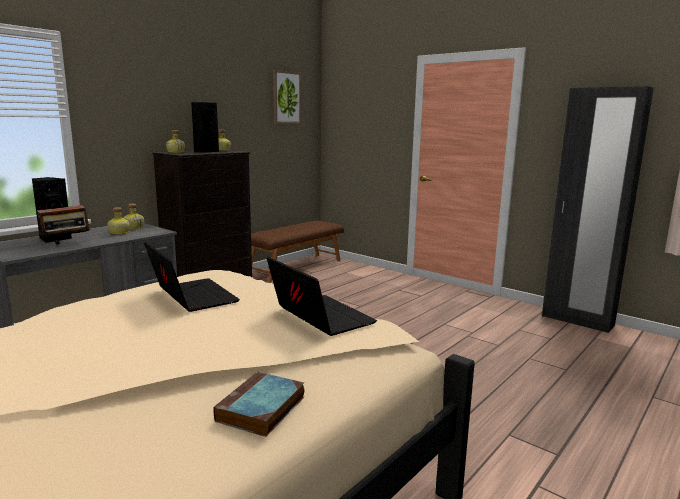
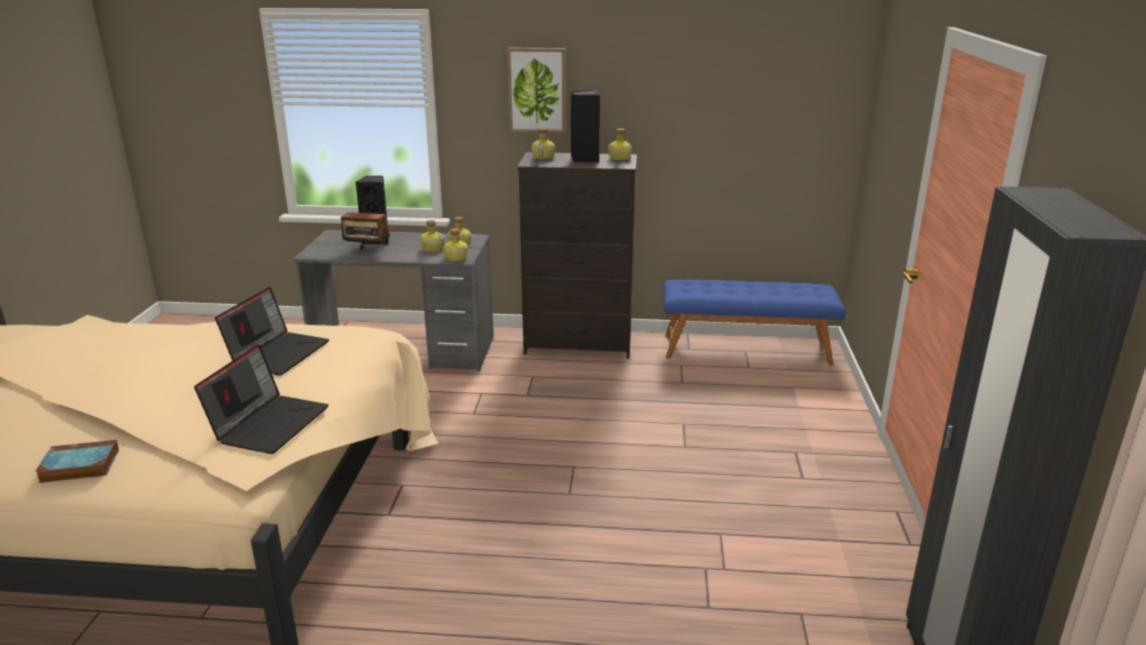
camera: 55 degrees right, 10 degrees up
(154, 232) = (455, 258): none -> bottle
(286, 97) = (783, 73): picture -> picture (537, 90)
(295, 267) = (746, 349): brown bench -> blue bench

